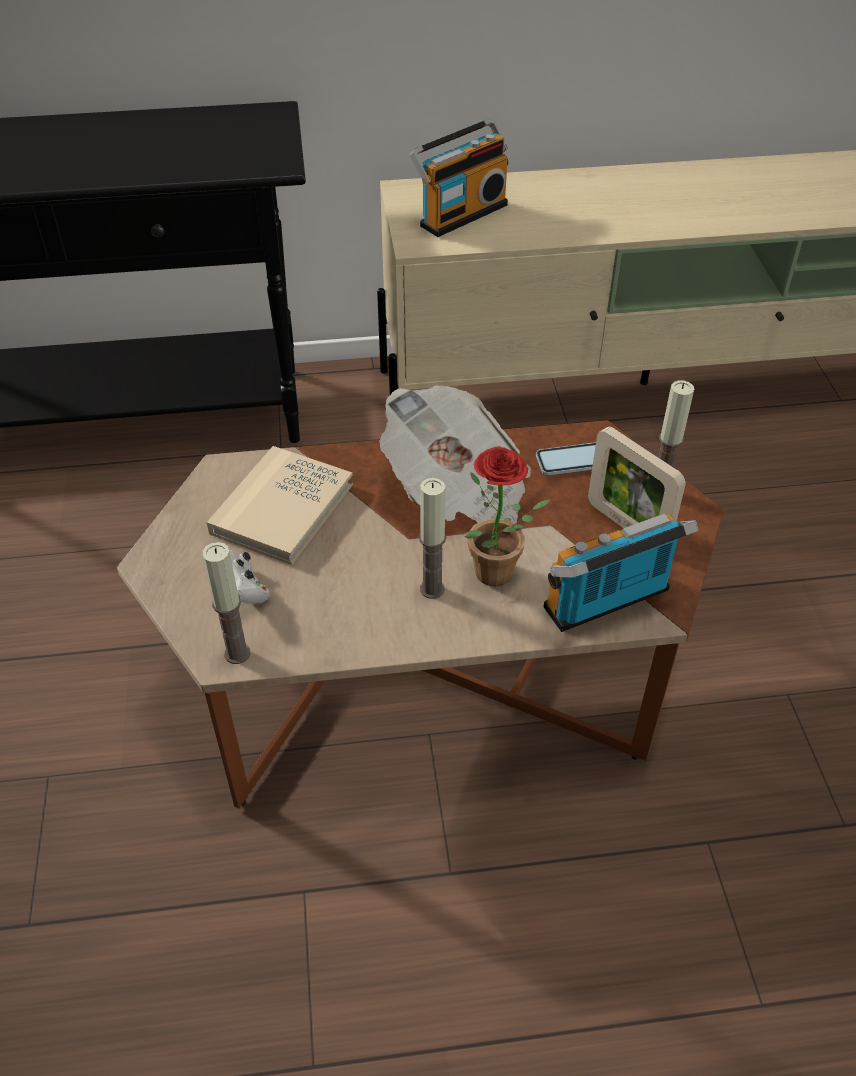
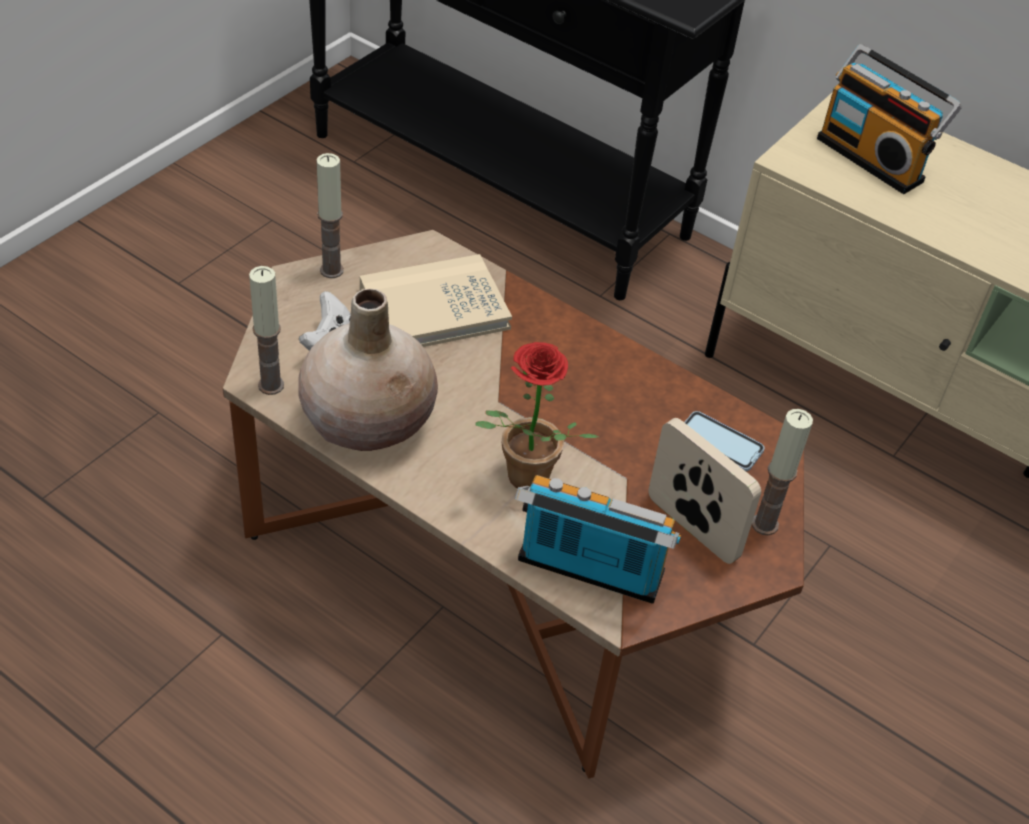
camera: 40 degrees right, 0 degrees up
(343, 622) = (369, 422): none -> beige vase
(432, 589) = (463, 450): candle -> candle (331, 270)
(458, 490) = (587, 394): newspaper -> none
(461, 213) = (873, 158): radio -> radio turned 45 degrees clockwise
(627, 525) = (692, 528): picture frame -> picture frame turned 135 degrees clockwise

